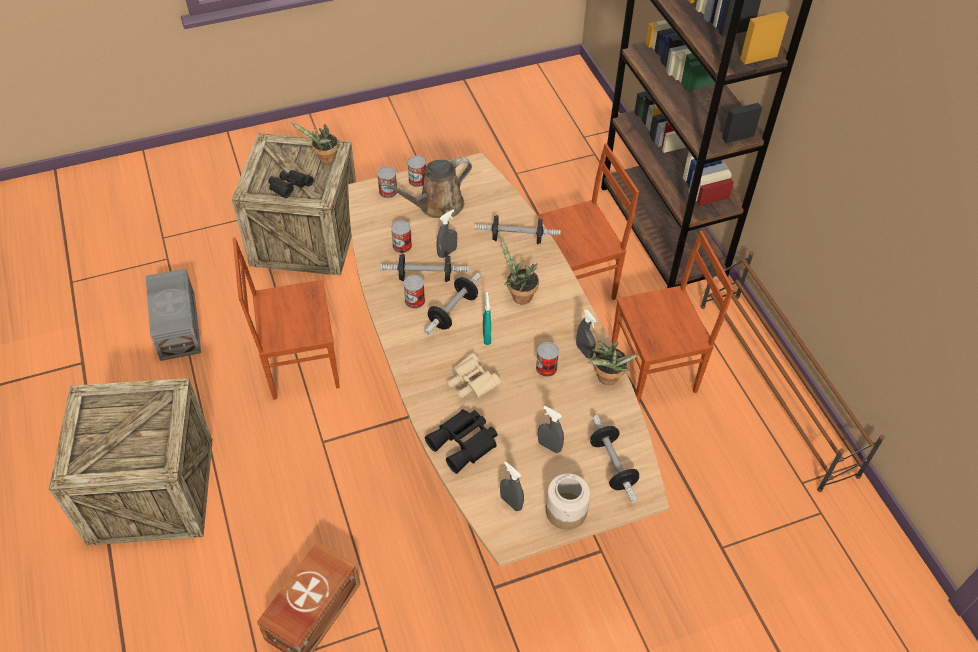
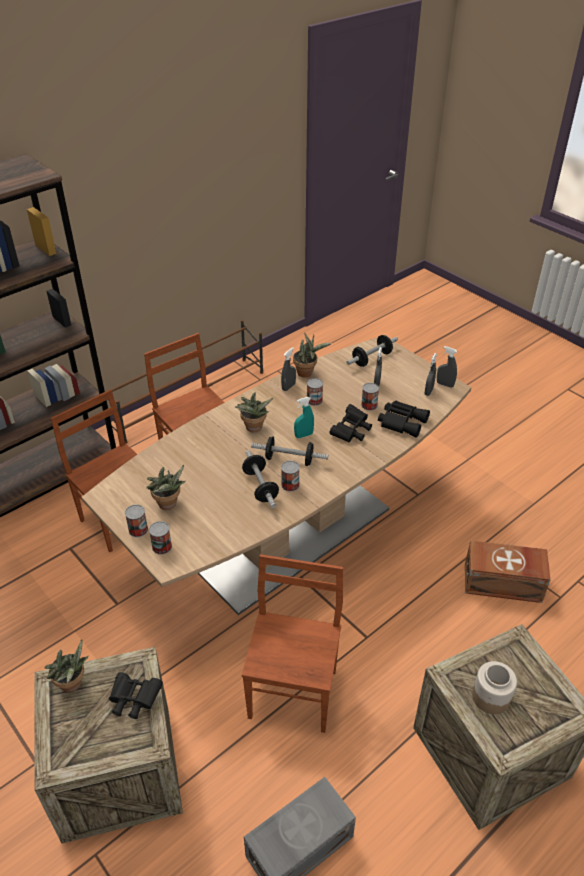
camera: 110 degrees left, 10 degrees down
(300, 363) = (294, 692): brown chair -> brown chair turned 135 degrees counterclockwise
(402, 245) = (231, 513): can -> can (369, 405)
(437, 205) = (168, 505): brown watering can -> potted plant
(447, 252) = (225, 481): grey spray bottle -> grey spray bottle (445, 384)
(471, 384) = (351, 431): beige binoculars -> black binoculars
(517, 238) = (190, 445): dumbbell -> none
(566, 510) = (416, 369): jar -> jar (490, 696)

